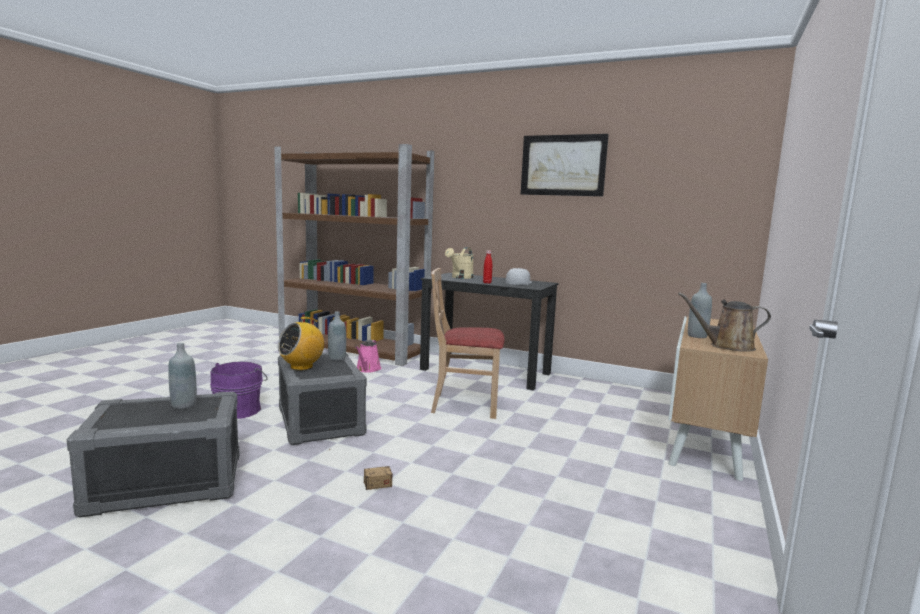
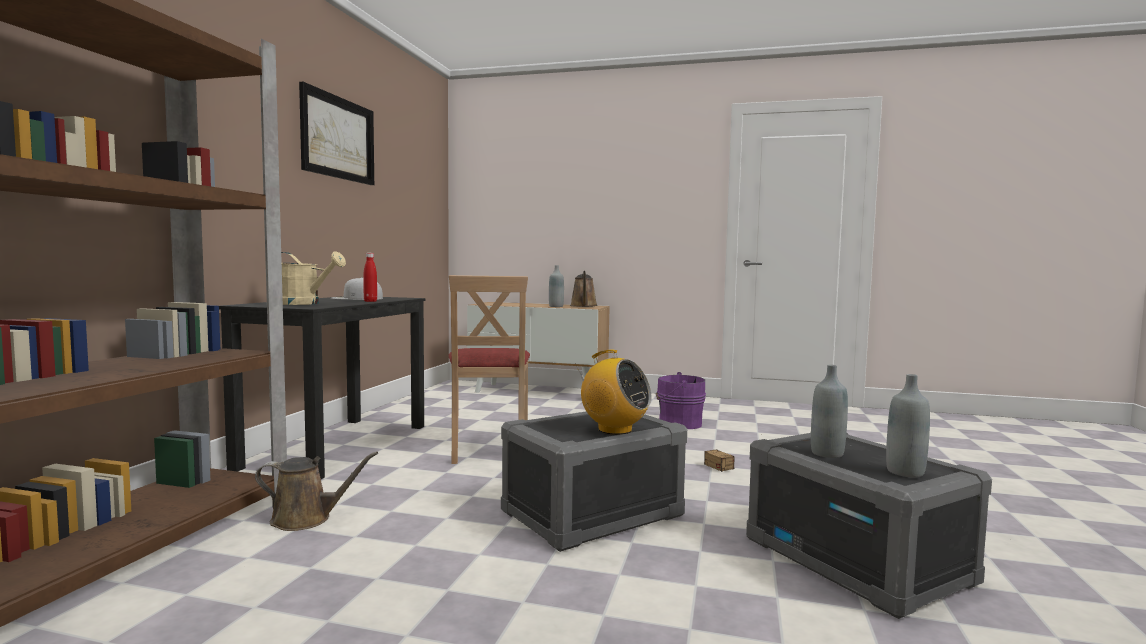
camera: 100 degrees left, 5 degrees down
(240, 410) = (588, 588): purple bucket -> purple bucket (677, 423)
(337, 358) = (553, 421): grey bottle -> grey bottle (905, 472)
(367, 369) = (307, 519): pink watering can -> brown watering can

